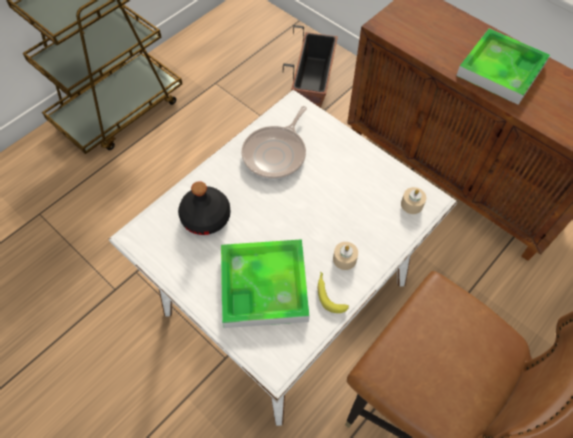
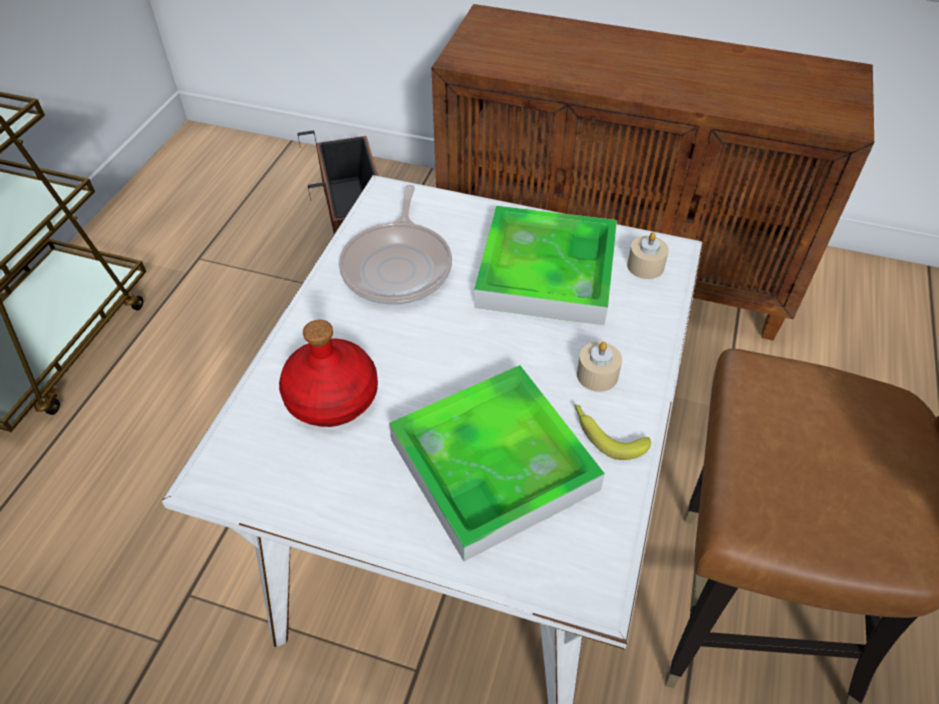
camera: 25 degrees left, 10 degrees down
(206, 217) = (332, 396): black bottle -> red bottle
(500, 70) = (654, 67): tray -> tray (546, 271)

